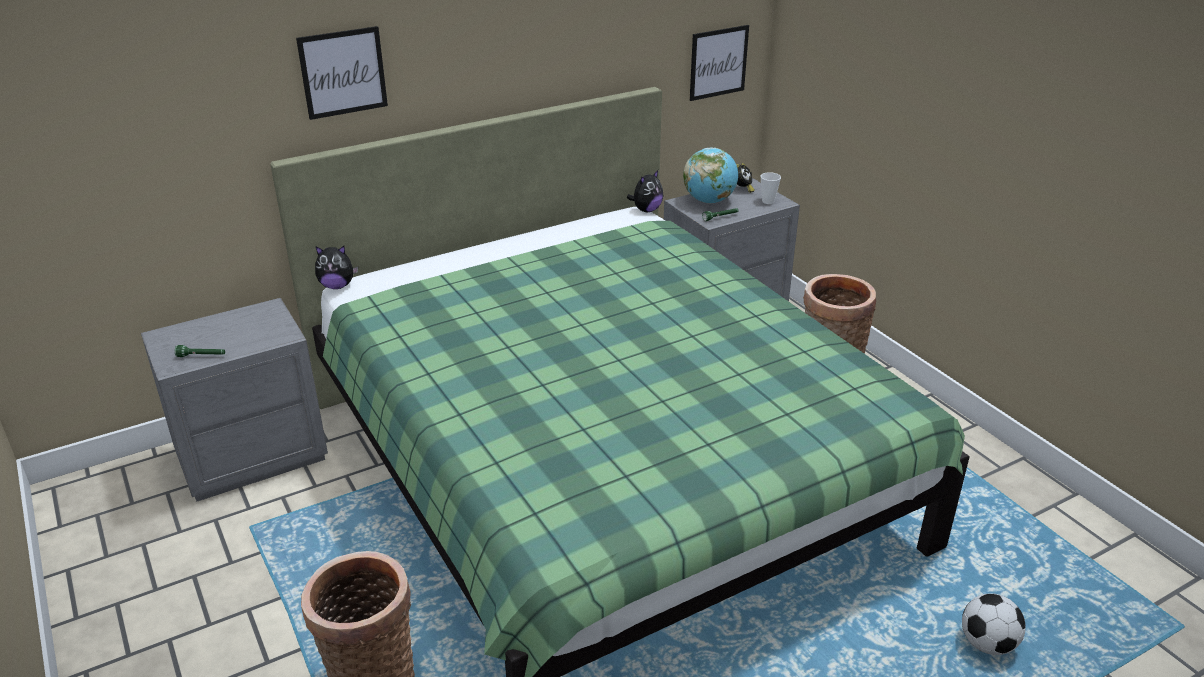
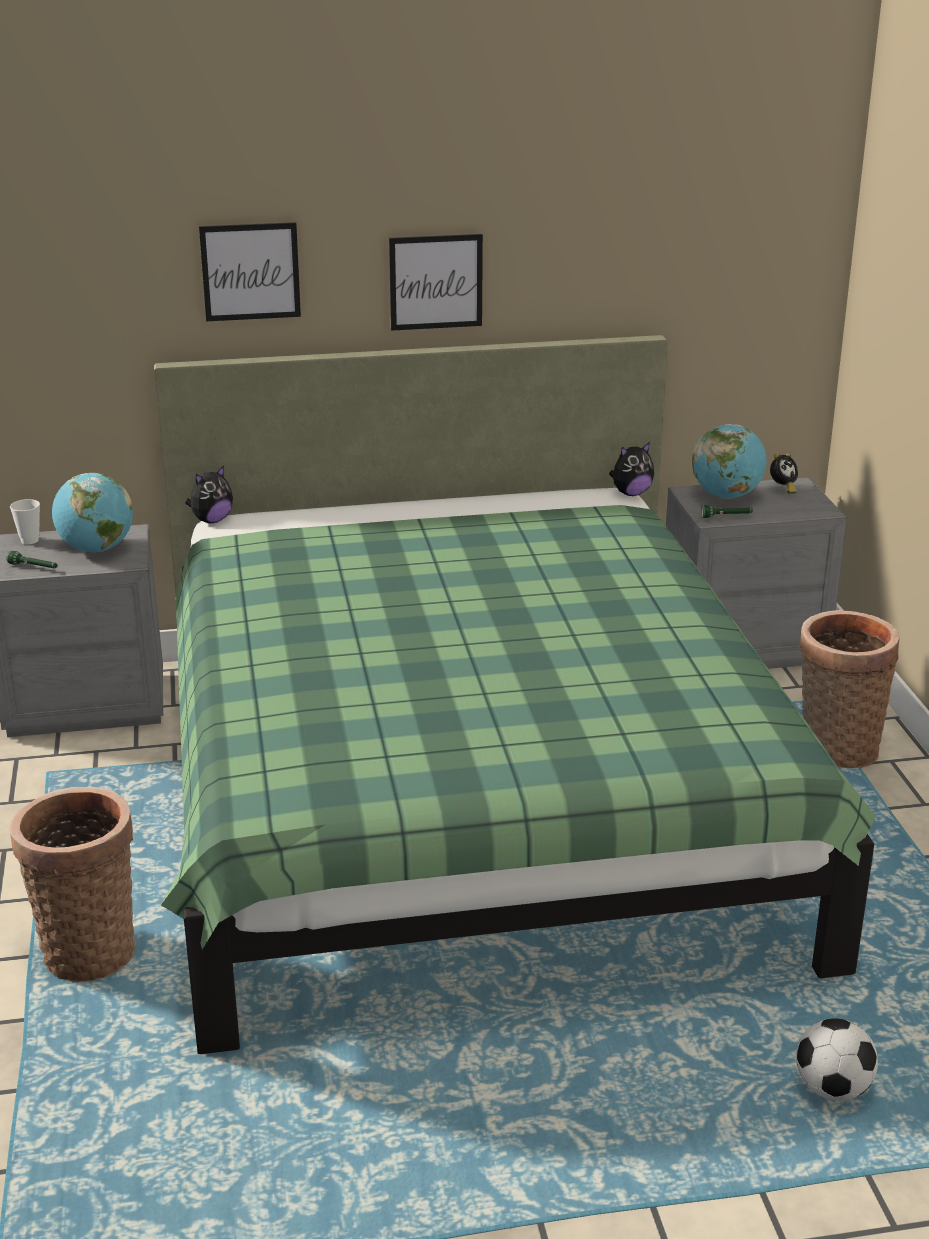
camera: 20 degrees right, 5 degrees down
(249, 329) = (96, 549): none -> globe
(337, 286) = (211, 520): plush toy -> plush toy turned 60 degrees counterclockwise
(718, 62) = (763, 314): picture -> picture (436, 282)
(768, 201) = (806, 507): cup -> cup (29, 540)

